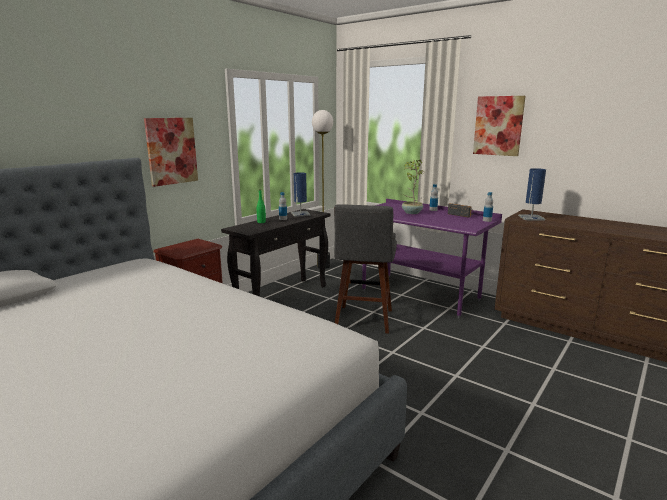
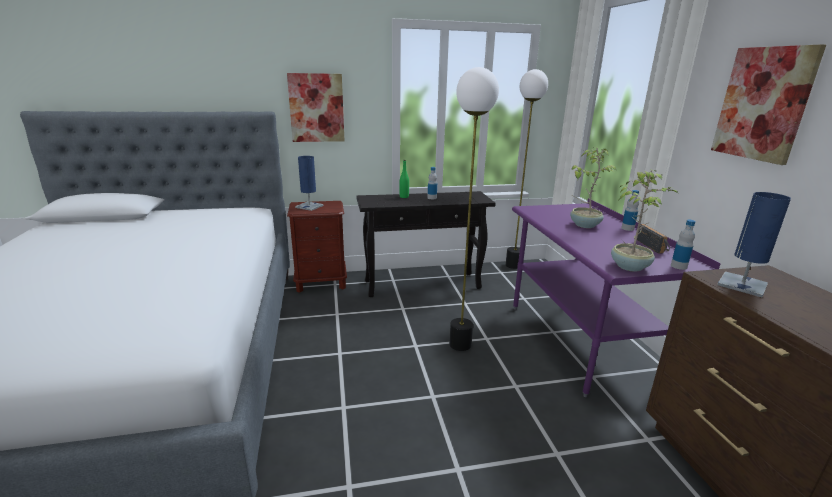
camera: 40 degrees right, 5 degrees up
(300, 214) = (461, 196): blue table lamp -> blue table lamp (309, 206)
(363, 321) = (459, 344): grey stool -> floor lamp
(471, 225) = (630, 266): none -> potted plant

